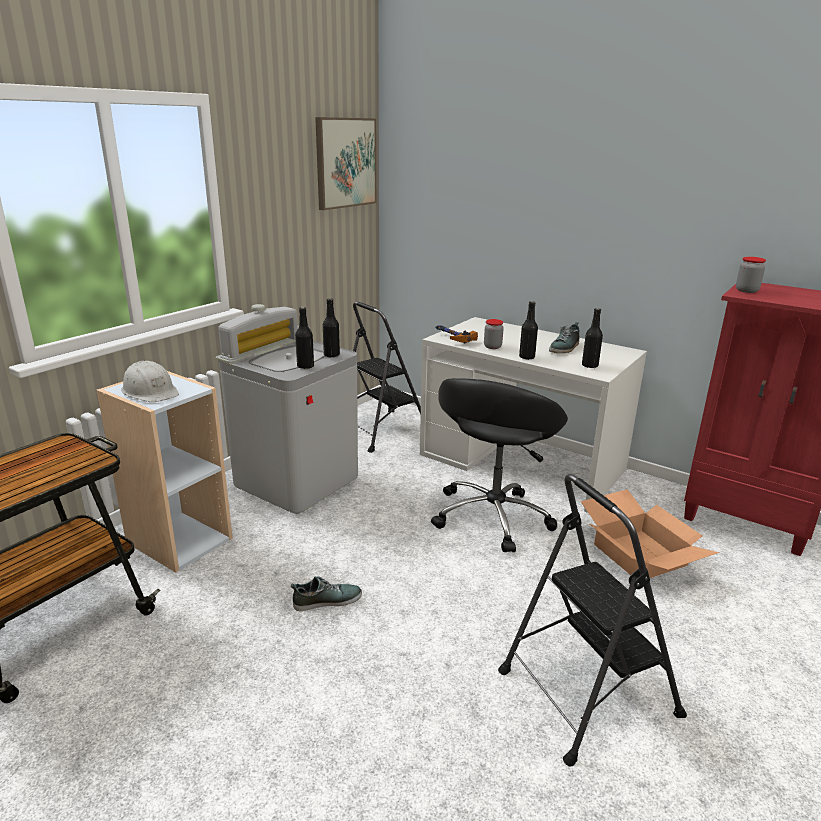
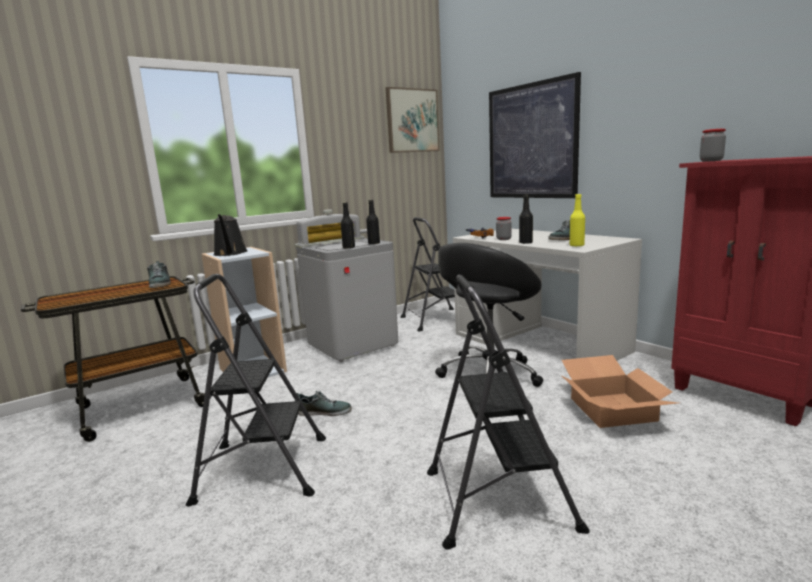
camera: 20 degrees right, 10 degrees down
(68, 455) = (160, 284): none -> shoe
(150, 391) = (230, 253): white hard hat -> black watering can
(296, 701) = (258, 468): none -> black step ladder
(513, 215) = (531, 141): none -> picture
(589, 366) = (576, 245): black bottle -> yellow bottle

